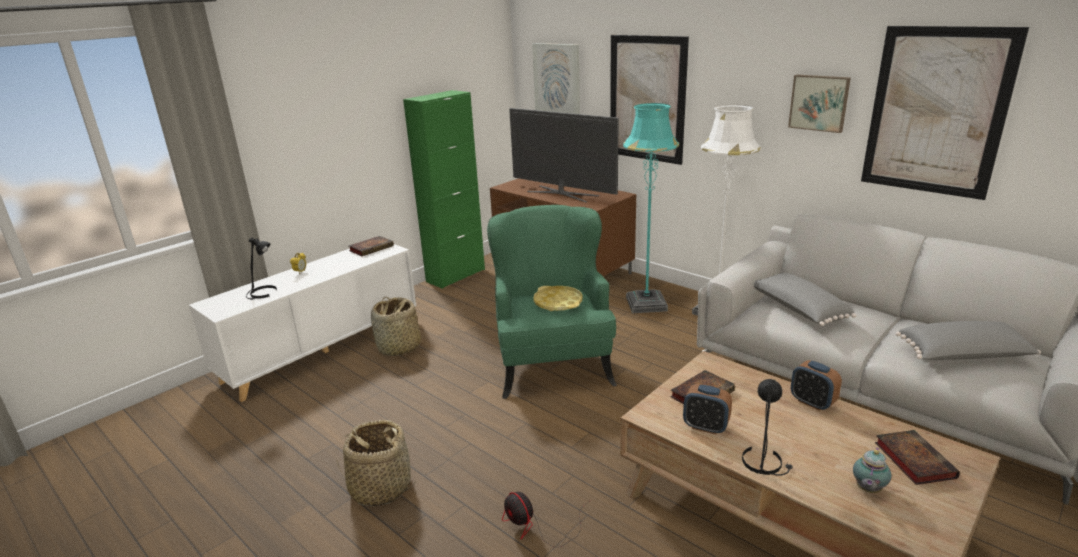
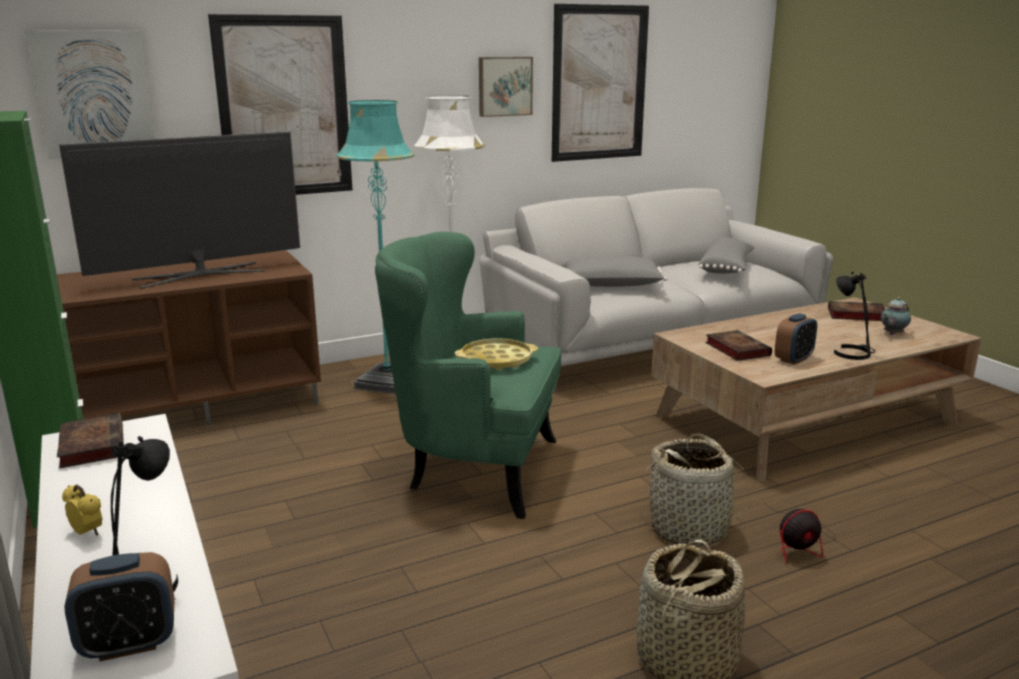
camera: 70 degrees left, 5 degrees down
(399, 347) = (267, 593): basket -> basket (690, 528)
(812, 402) = (768, 320): alarm clock -> alarm clock (129, 644)
(867, 490) = (892, 334): teapot -> teapot turned 90 degrees clockwise

